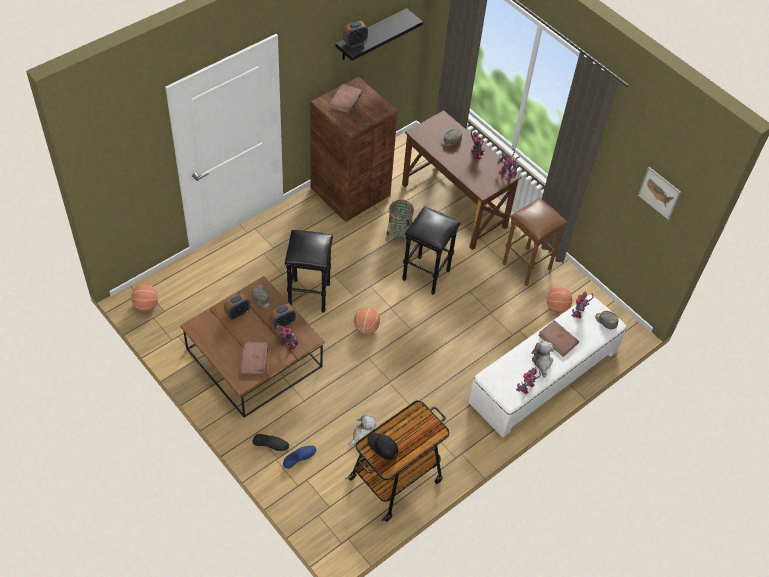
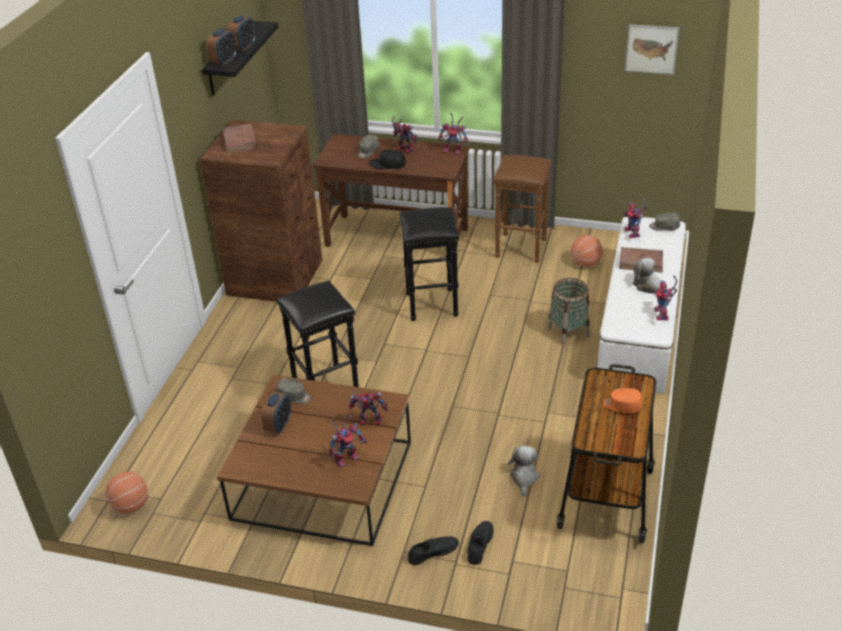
camera: 30 degrees left, 15 degrees down
(254, 359) = (347, 456): brown book -> toy robot
(283, 323) = (343, 405): alarm clock -> alarm clock (243, 47)
(299, 457) = (479, 544): blue shoe -> black shoe
(366, 328) = (420, 381): basketball -> none
(382, 447) = (604, 430): black cap -> black cap (387, 164)
(398, 235) = (366, 287): basket -> basket (568, 332)
(410, 438) = (622, 406): none -> orange cap

